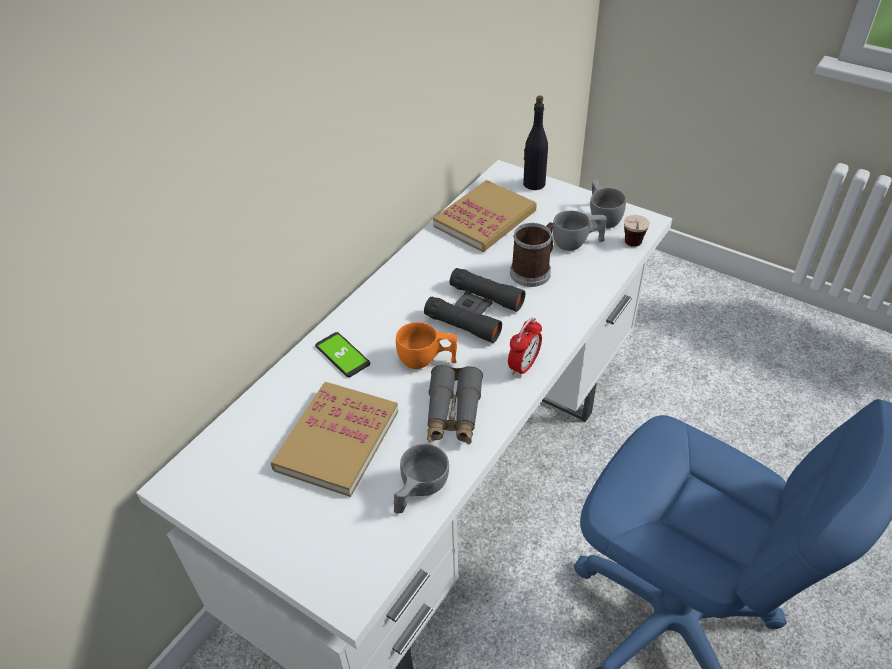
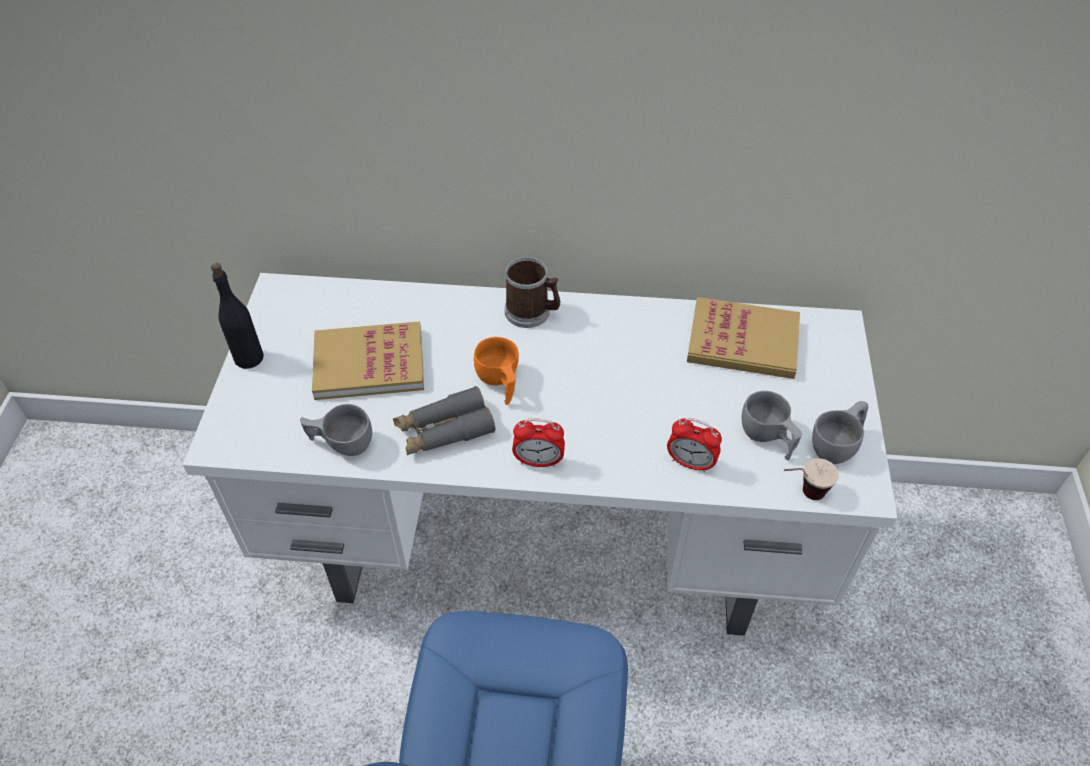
camera: 60 degrees right, 5 degrees up
(342, 355) = (468, 321): phone -> none
(474, 311) = (590, 391): black binoculars -> none
(533, 184) = (843, 359): black bottle -> black bottle (249, 357)
(533, 271) = (689, 416): mug -> mug (532, 312)
(576, 287) = (690, 463): none -> alarm clock

